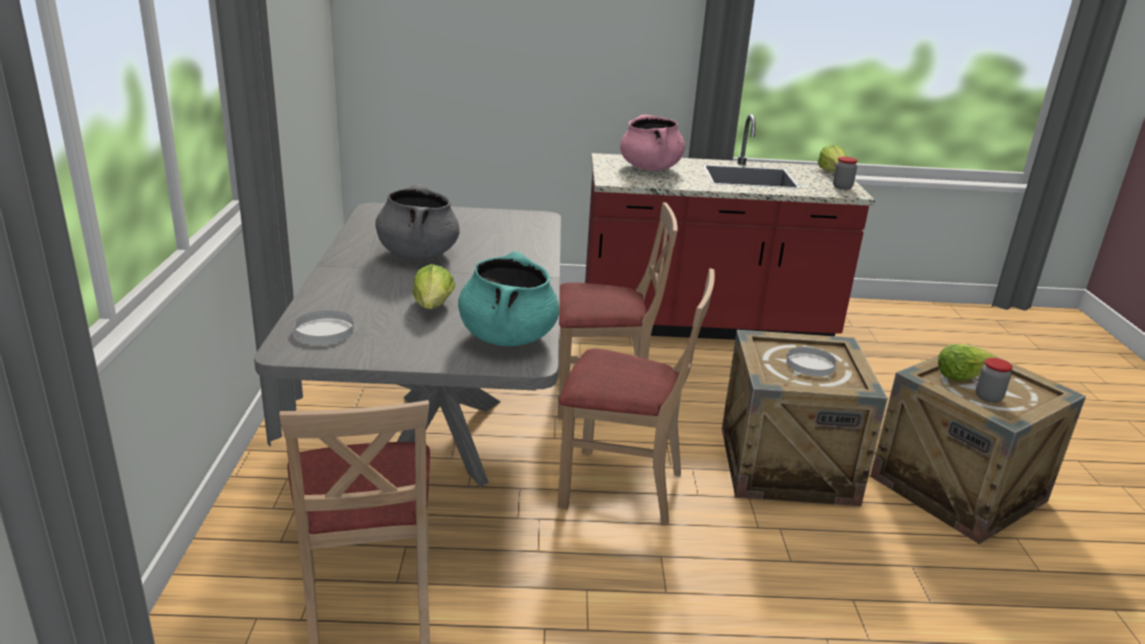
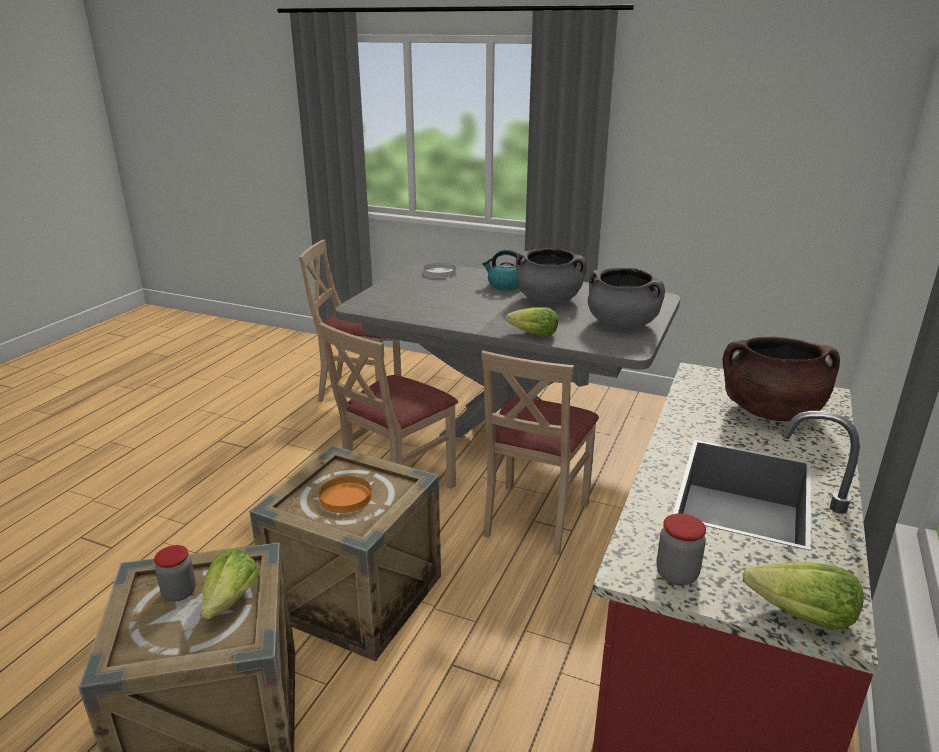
camera: 115 degrees right, 0 degrees up
(371, 280) = (505, 285): none -> kettle
(433, 306) = (452, 295): lettuce -> lettuce (533, 334)
(474, 221) = (622, 324): none -> grey cooking pot
(507, 337) = (391, 306): turquoise cooking pot -> none
(650, 168) = (770, 412): pink cooking pot -> brown cooking pot
(810, 364) = (345, 497): white plate -> orange plate

